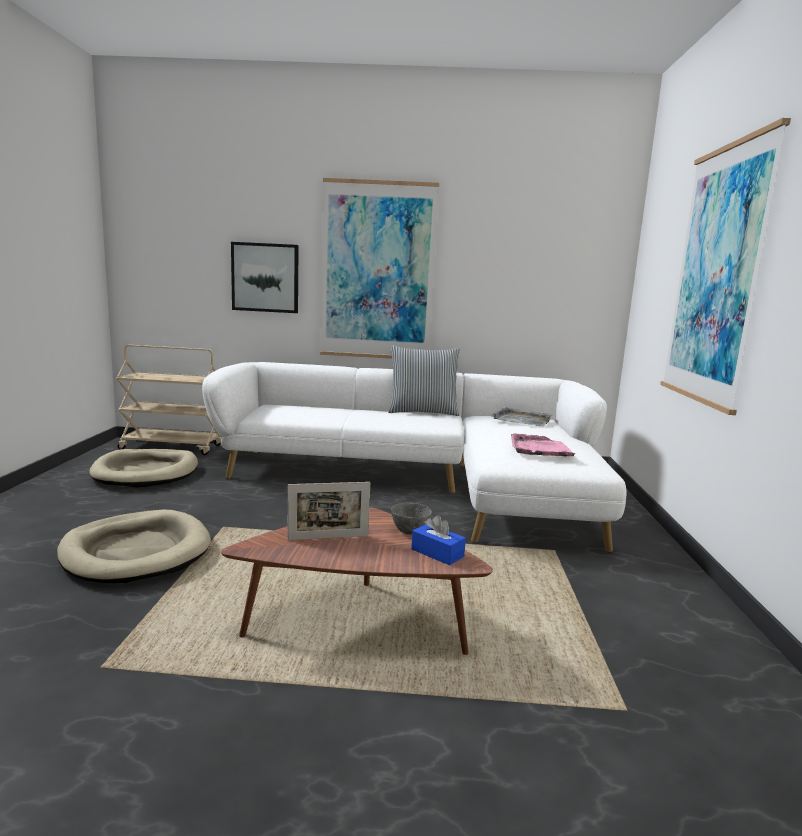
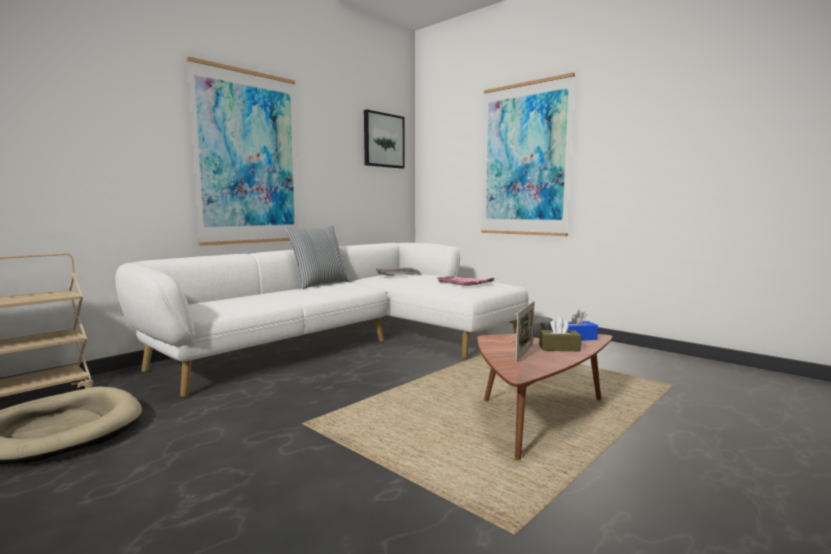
camera: 50 degrees left, 5 degrees down
(136, 552) = (285, 476): beige dog bed -> none
(265, 277) = (123, 161): picture -> picture (383, 140)
(375, 550) = (559, 348): none -> brown tissue box

